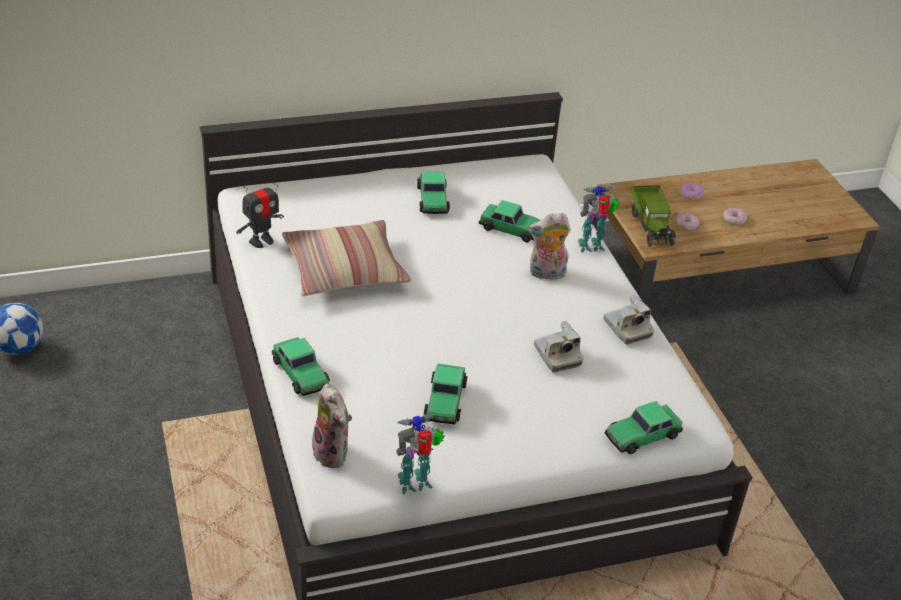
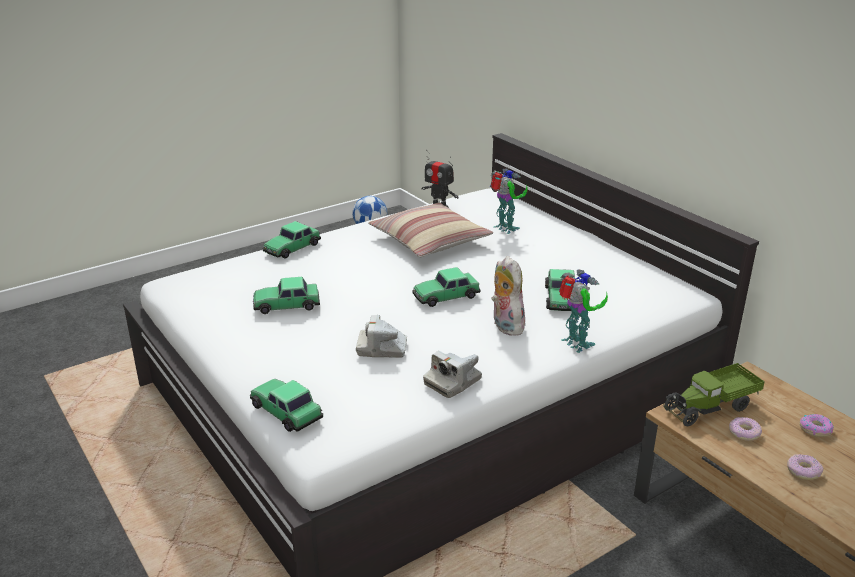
camera: 75 degrees right, 10 degrees down
(333, 453) = (208, 275): plush toy -> none
(416, 484) = (183, 310): toy robot -> toy robot (505, 229)
(432, 199) = (566, 257): toy car -> toy car (446, 296)
(557, 356) = (382, 349): camera -> camera turned 45 degrees clockwise

